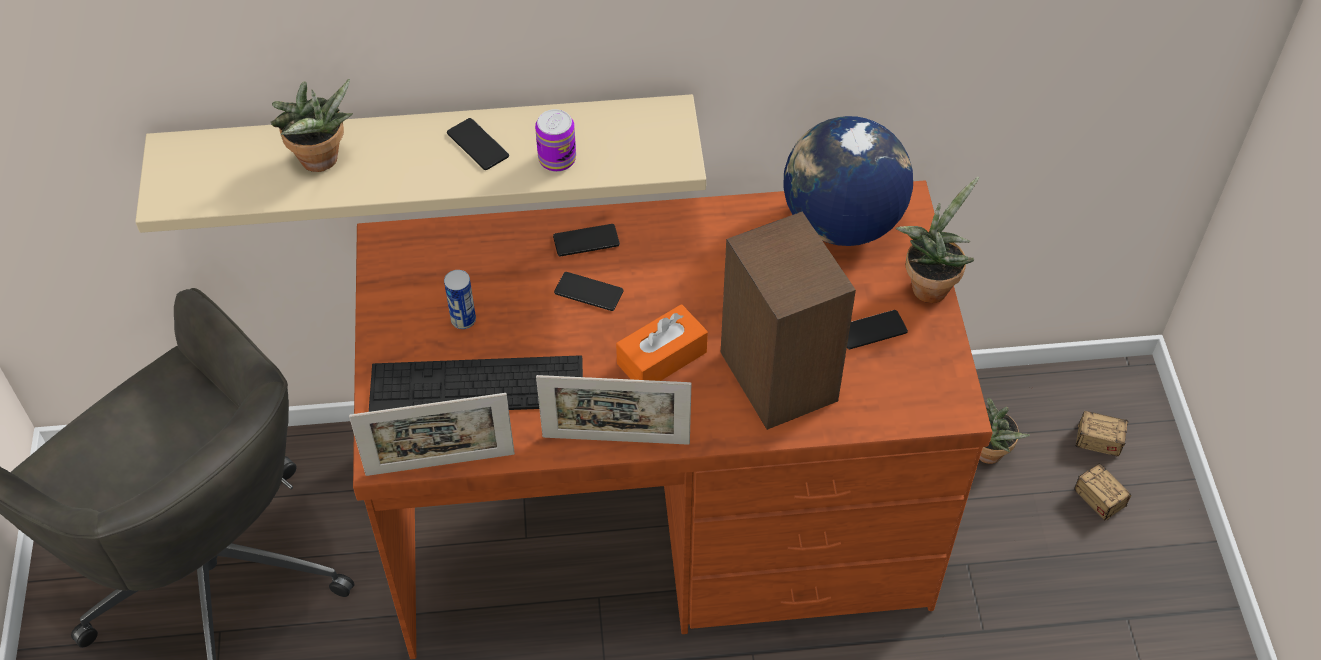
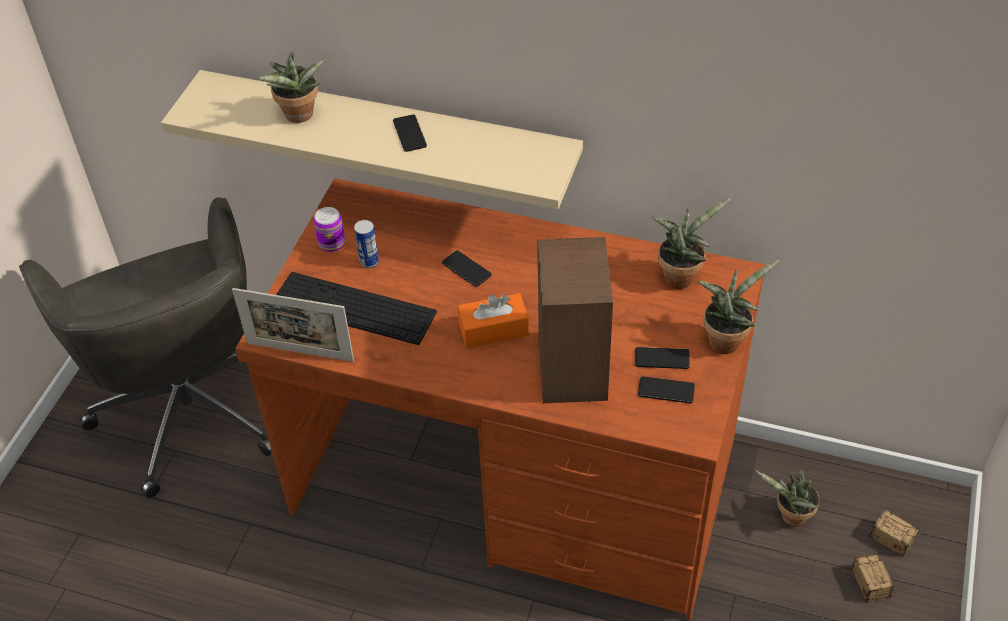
camera: 25 degrees right, 5 degrees down
(557, 159) = (459, 158): can -> can (332, 243)
(586, 241) = (484, 234): phone -> phone (666, 390)
(616, 440) = (429, 375): picture frame -> none
(841, 223) = (681, 276): globe -> potted plant

